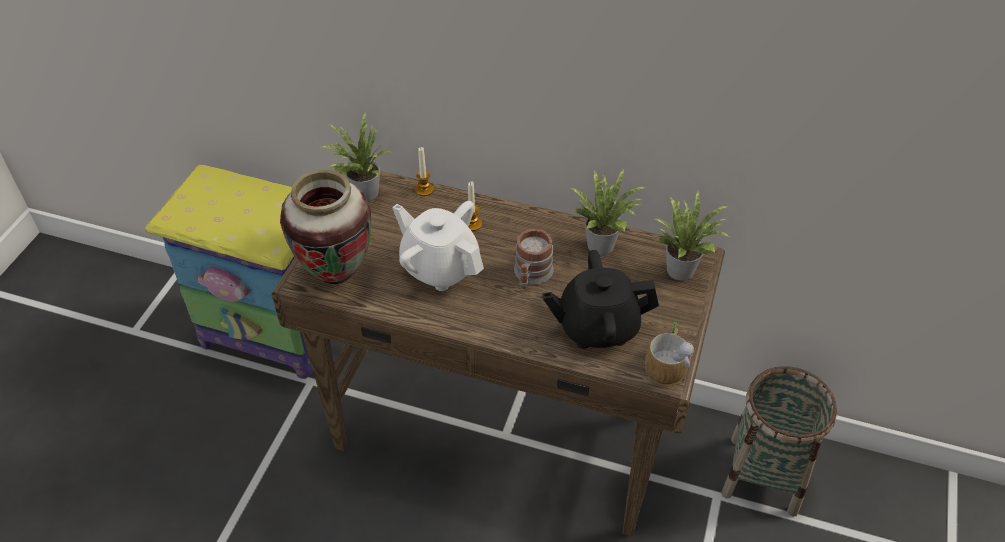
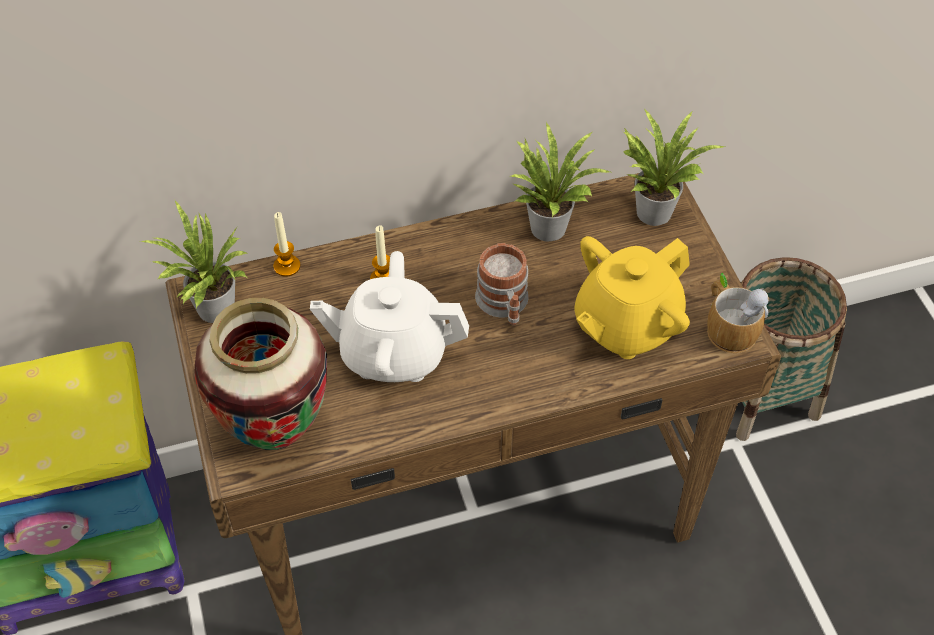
camera: 35 degrees left, 5 degrees up
(597, 327) = (625, 325): black teapot -> yellow teapot

